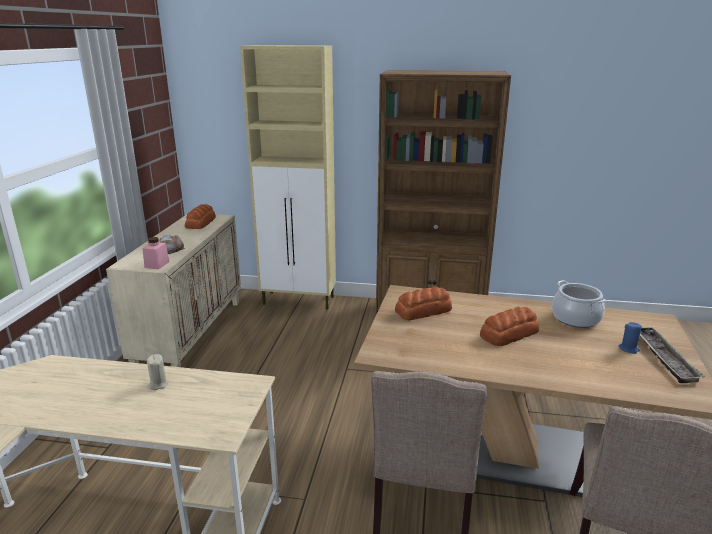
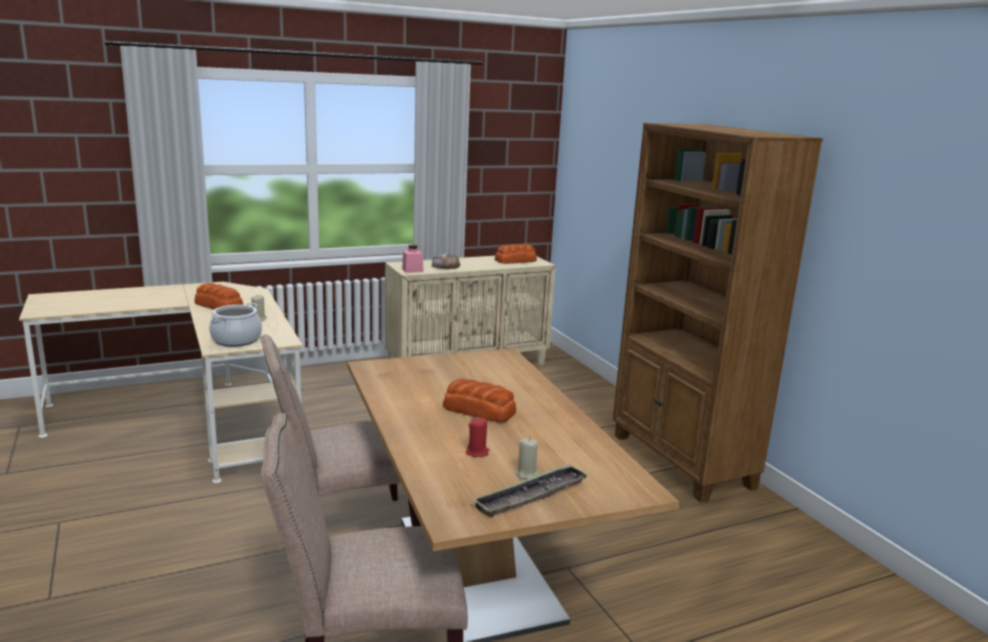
camera: 55 degrees right, 5 degrees down
(299, 301) = (593, 386): beige cabinet -> none
(424, 311) = (477, 369): bread -> bread (219, 306)
(575, 319) = (566, 439): cooking pot -> cooking pot (236, 340)
(587, 356) = (477, 452): none -> red candle
(628, 349) = (527, 474): blue candle -> beige candle

